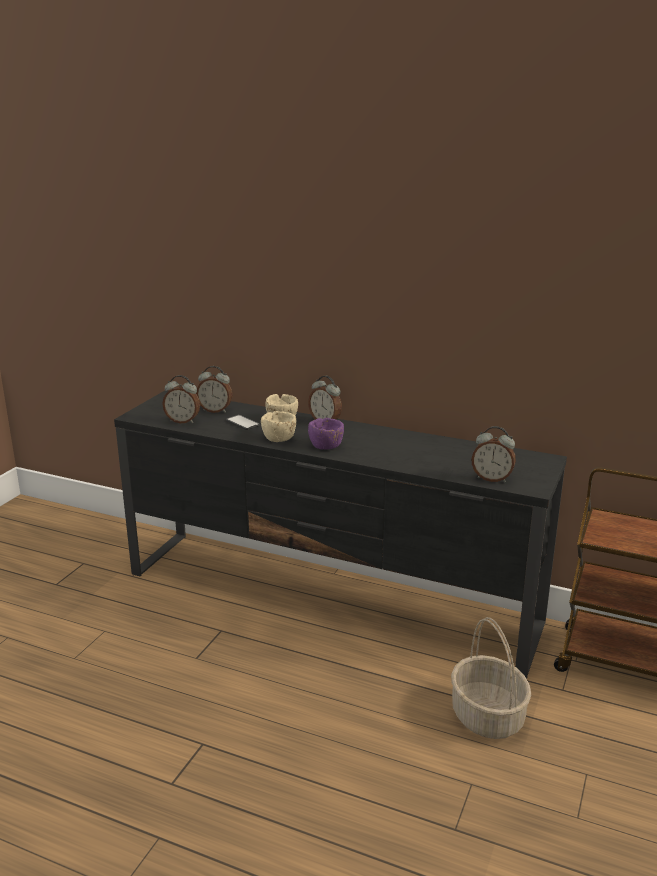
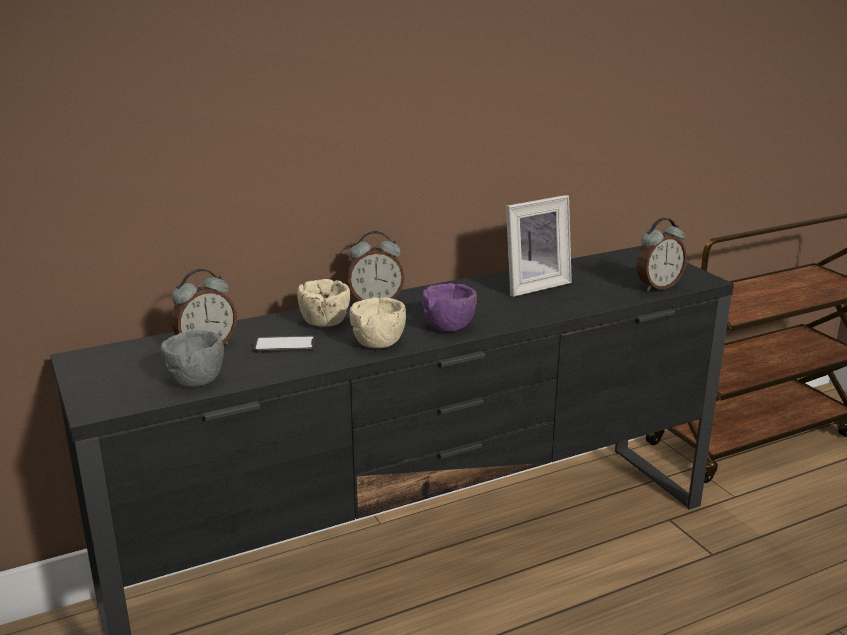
camera: 50 degrees left, 0 degrees up
(183, 421) = (196, 379): alarm clock -> grey bowl
(423, 447) = (533, 285): none -> picture frame
(488, 717) = (741, 561): basket -> none

